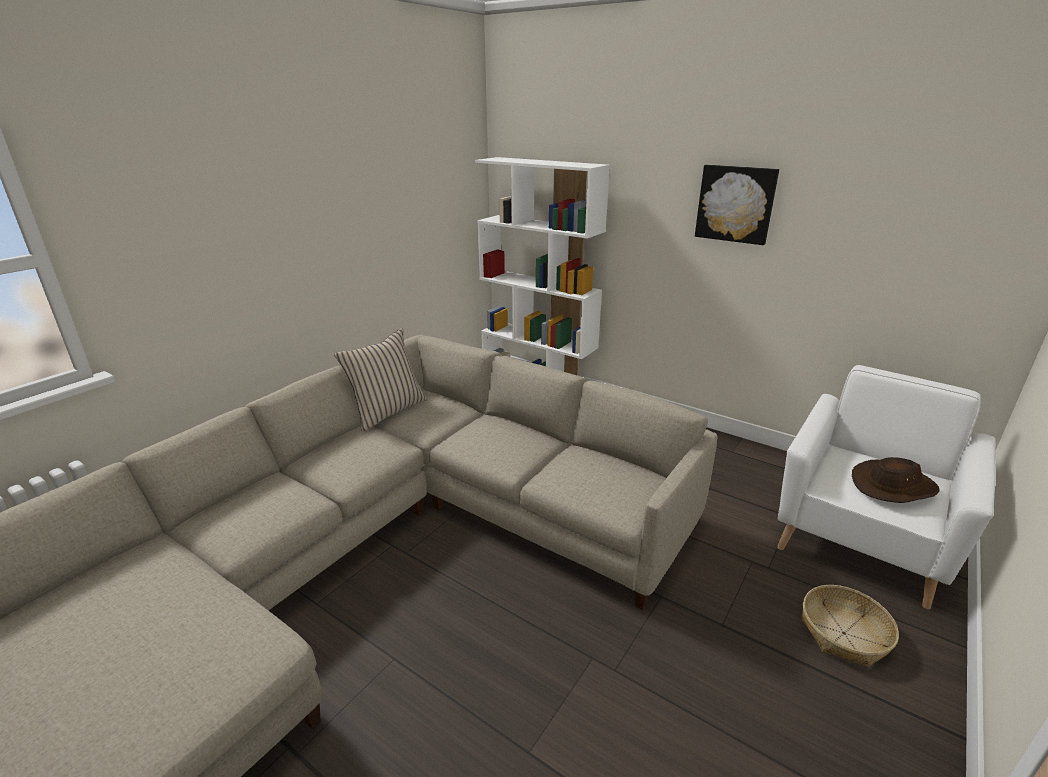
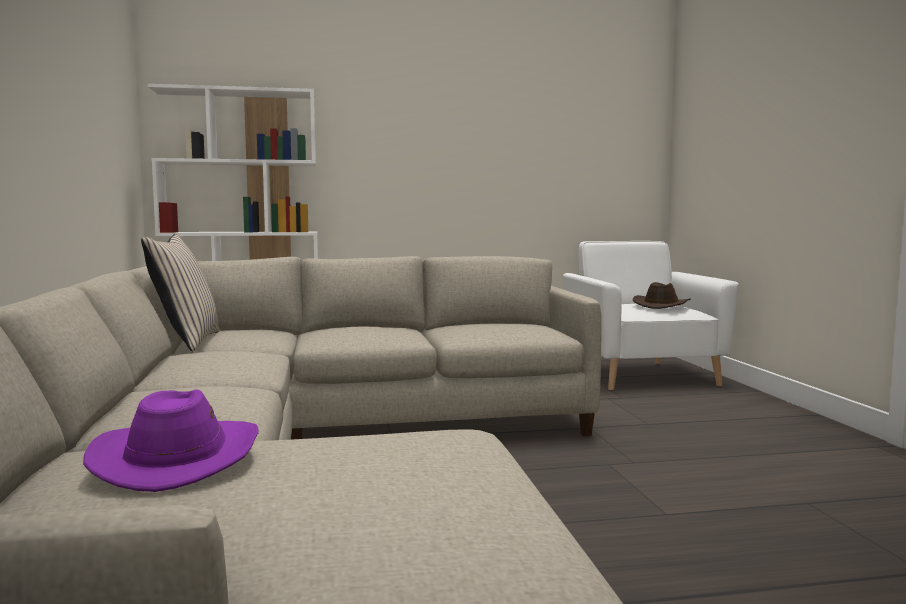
camera: 45 degrees left, 20 degrees down
(133, 589) = (178, 458): none -> purple hat
(735, 204) = (444, 128): picture -> none
(844, 633) = (708, 405): basket -> none

